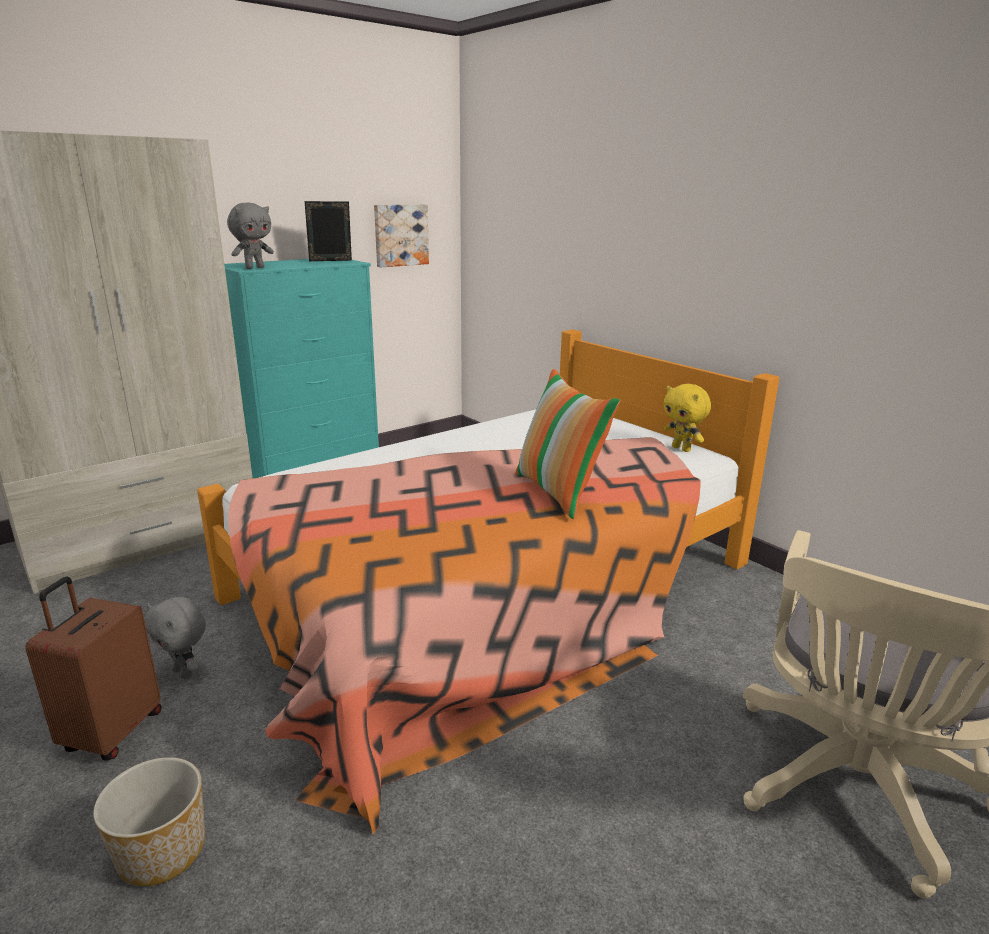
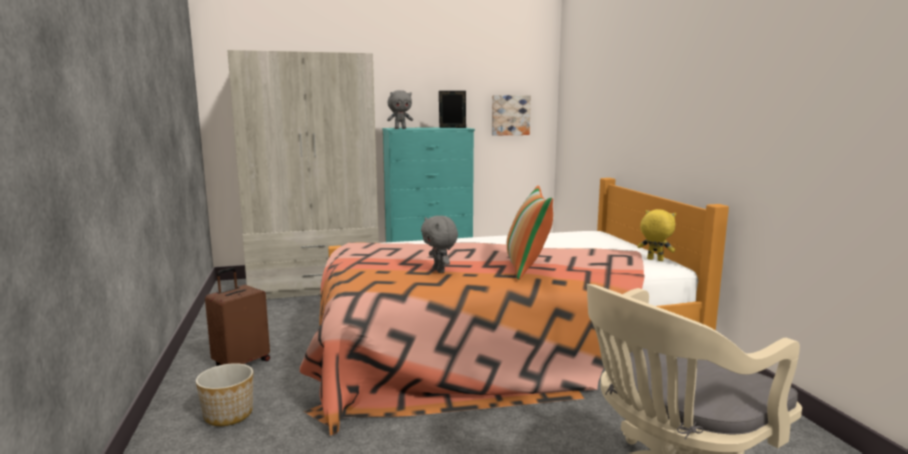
camera: 25 degrees right, 10 degrees down
(184, 672) = (292, 347): grey plush toy -> grey plush toy (439, 271)
(682, 449) = (654, 260): yellow plush toy -> yellow plush toy turned 135 degrees clockwise

